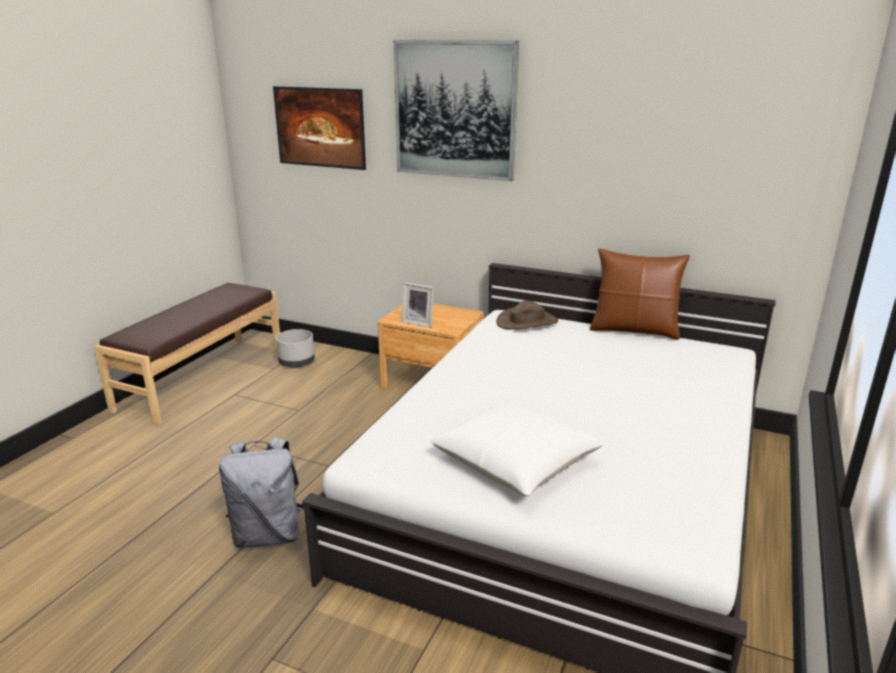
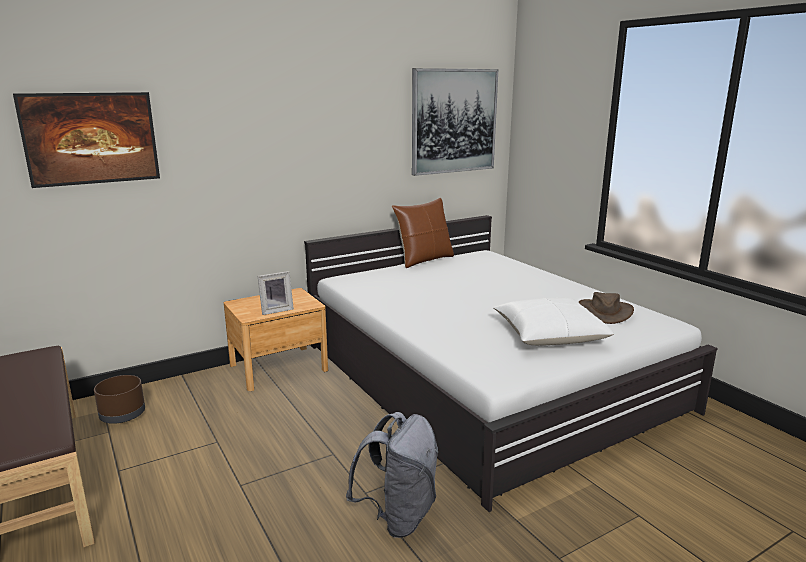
camera: 55 degrees left, 5 degrees down
(297, 362) = (123, 415): grey planter -> brown planter
(455, 110) = (256, 107): picture -> picture (454, 121)
(527, 322) = (363, 277): brown hat -> brown hat (604, 312)

